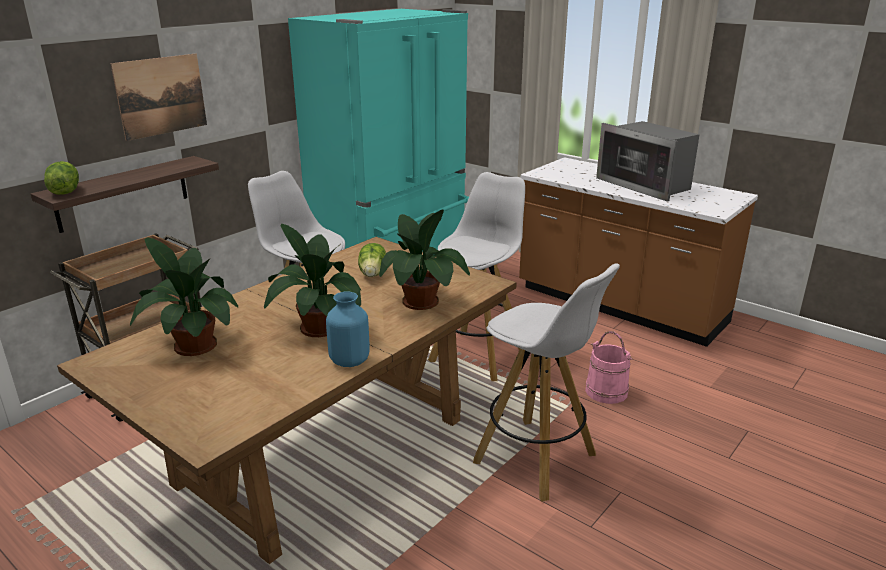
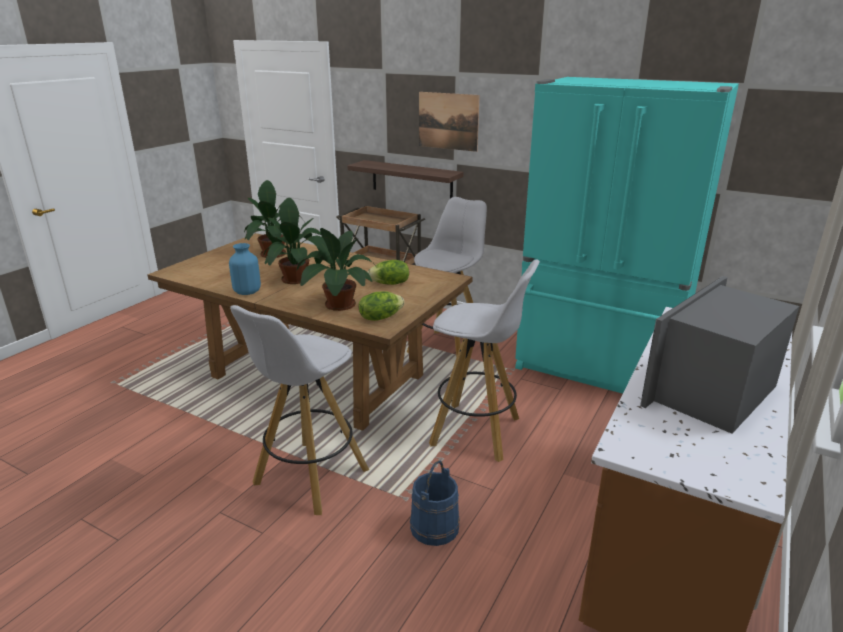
camera: 80 degrees right, 0 degrees up
(64, 192) = (368, 163): lettuce -> lettuce (380, 317)
(606, 391) = (435, 527): pink bucket -> blue bucket

